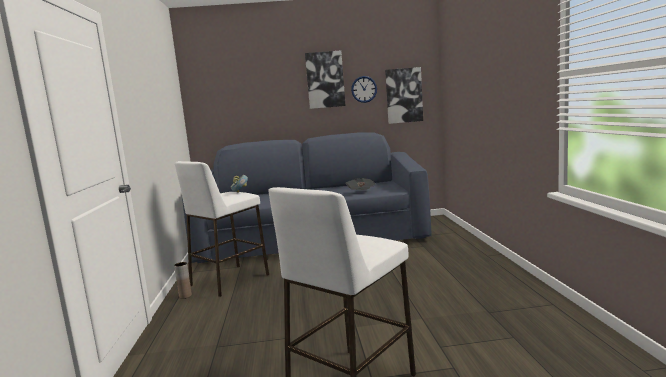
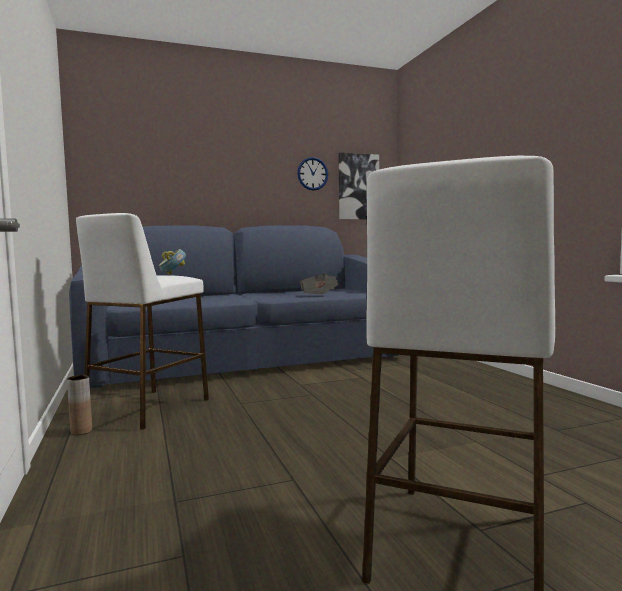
camera: 15 degrees left, 5 degrees down
(325, 80) = (266, 156): picture -> none

